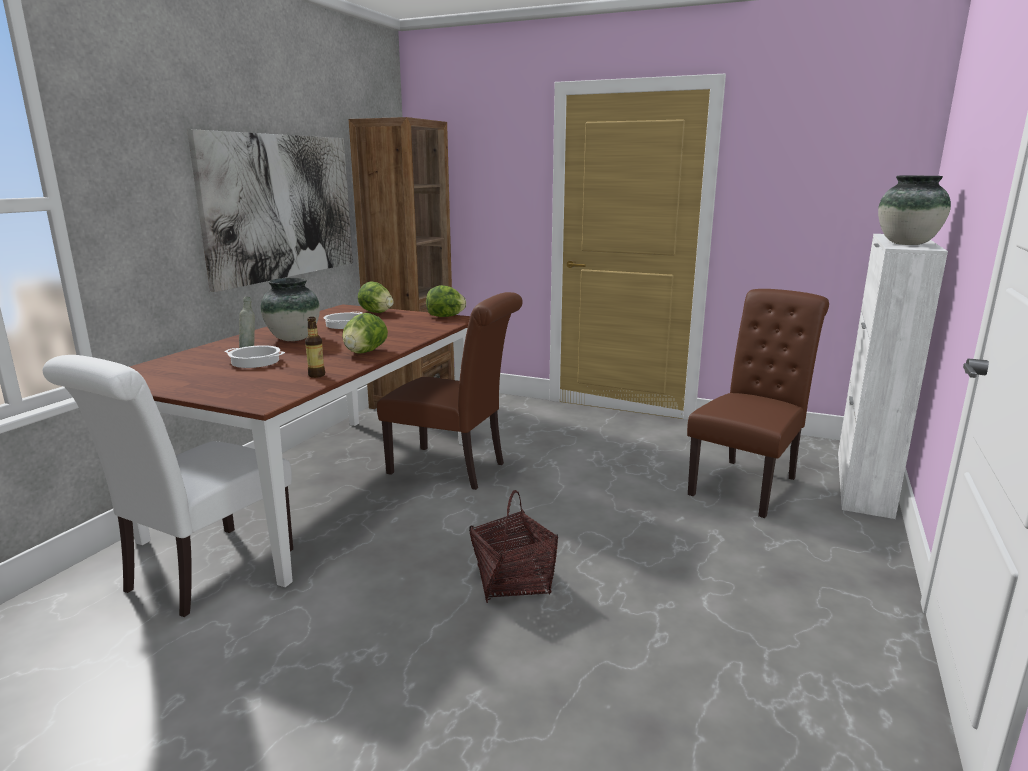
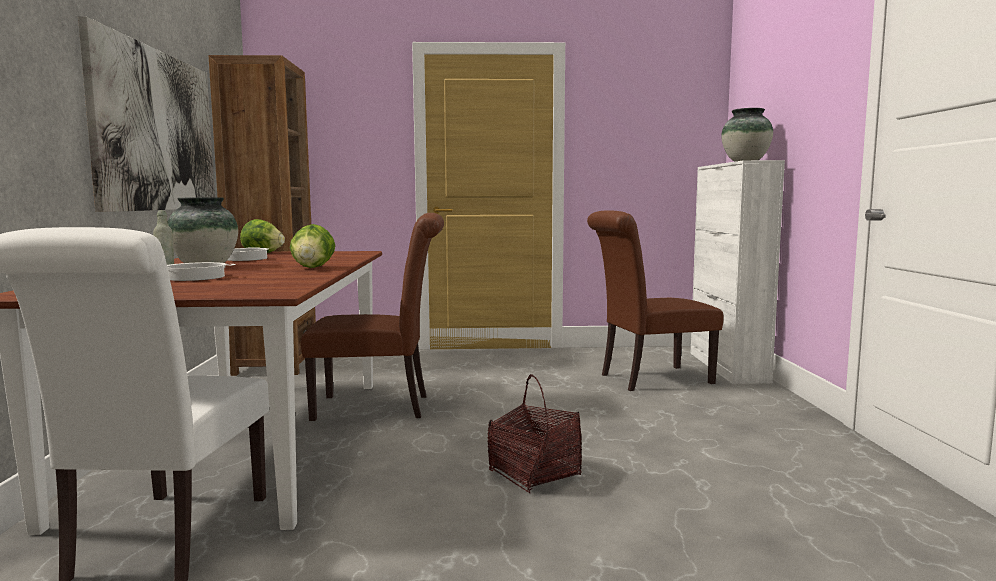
camera: 25 degrees left, 10 degrees down
(316, 375) = (295, 278): bottle -> none
(445, 316) = (346, 251): lettuce -> none
(747, 483) = (649, 379): brown chair -> brown chair turned 120 degrees counterclockwise

